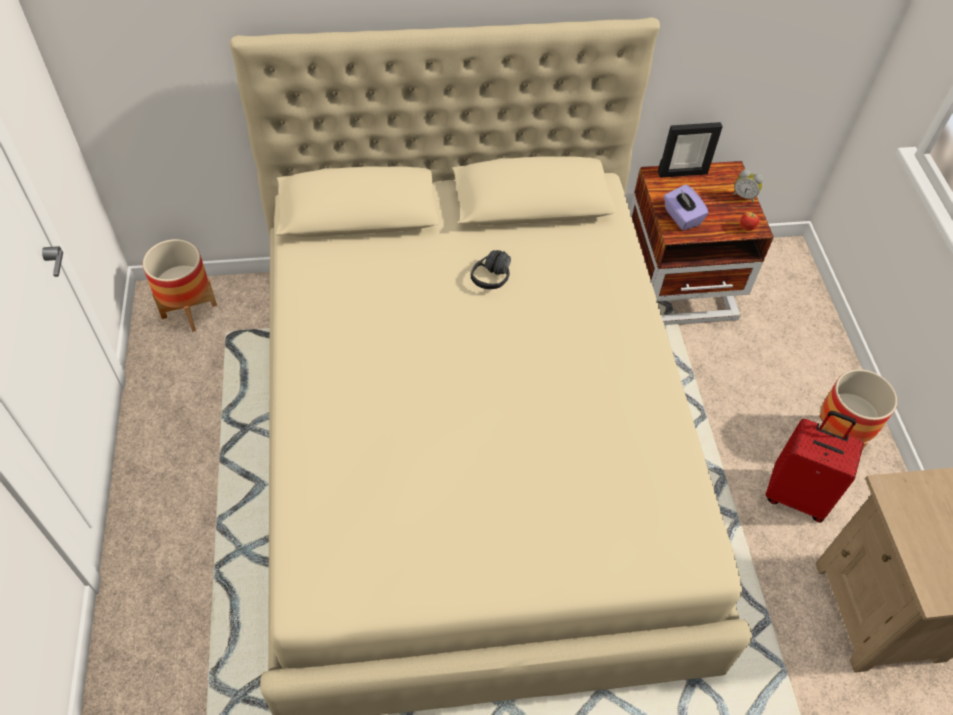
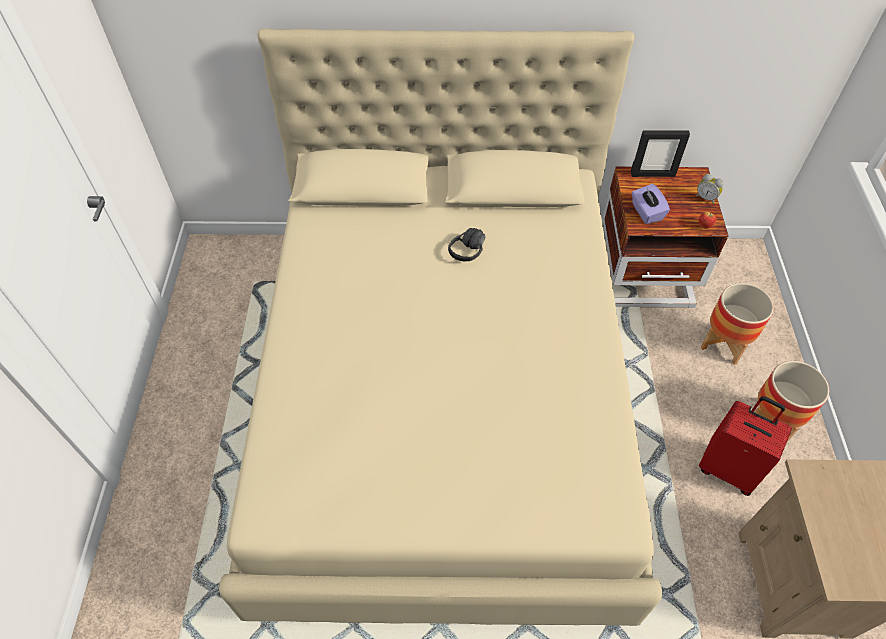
camera: 10 degrees right, 0 degrees up
(189, 311) = (228, 262): planter -> planter (724, 344)

